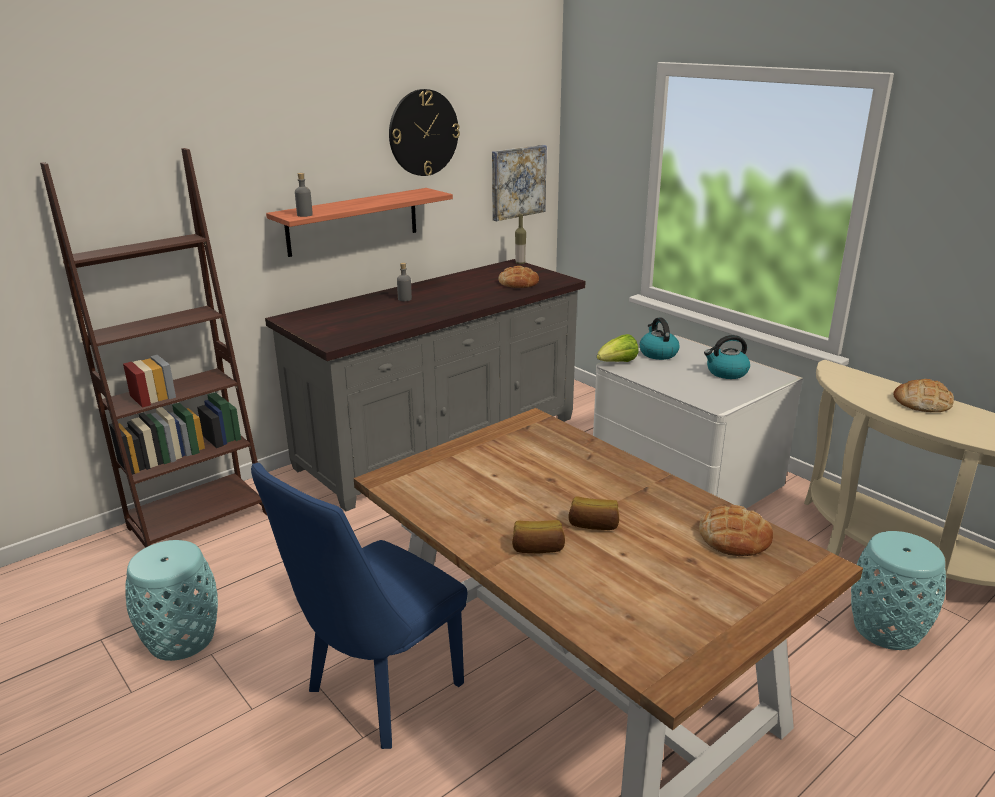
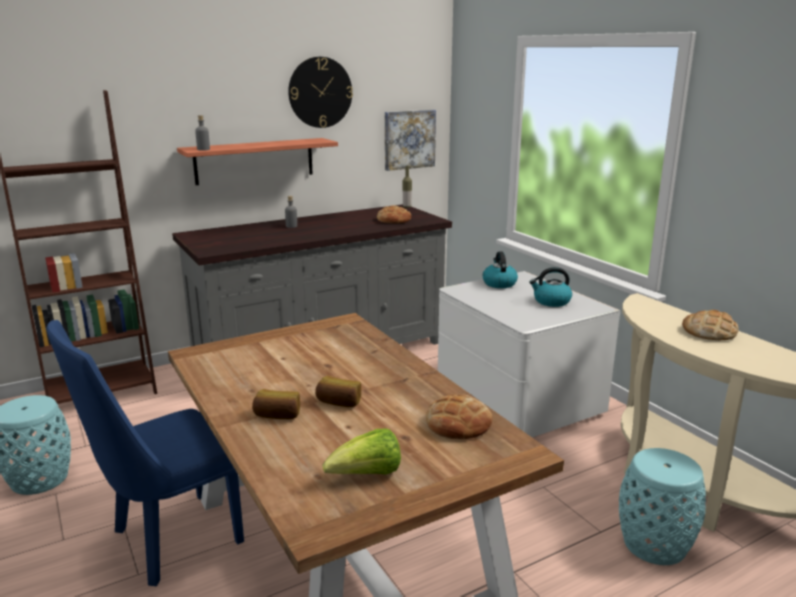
camera: 10 degrees right, 5 degrees down
(617, 363) = (458, 288): lettuce -> lettuce (367, 475)

